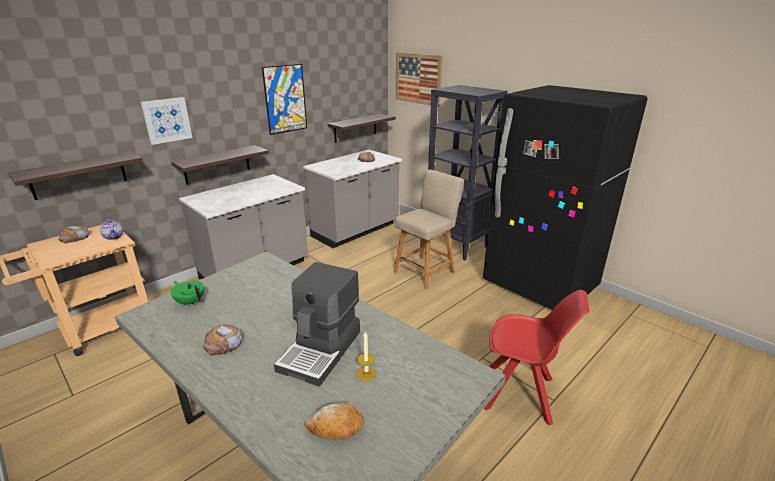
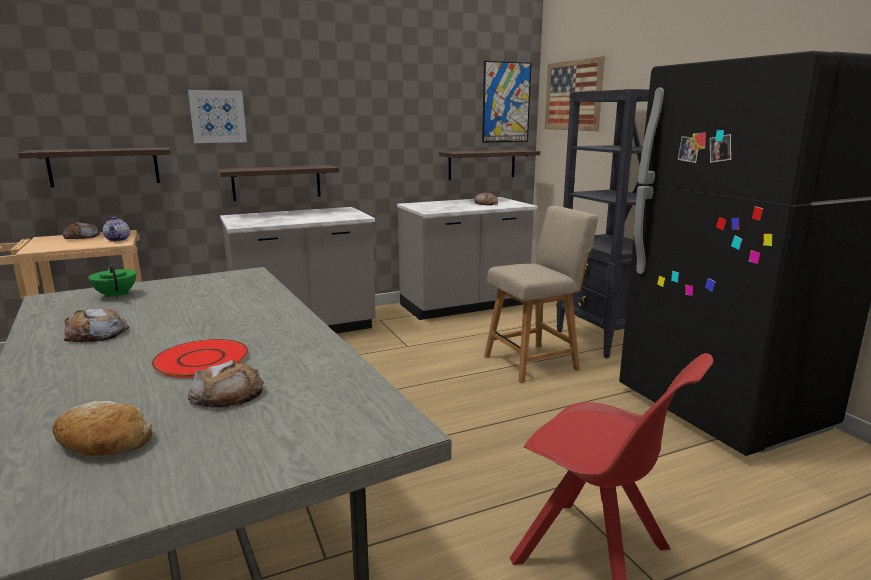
camera: 20 degrees right, 10 degrees down
(285, 99) = (379, 111): picture -> picture (506, 102)
(321, 350) = (202, 360): coffee machine -> red plate
(366, 374) = (227, 394): candle -> bread

